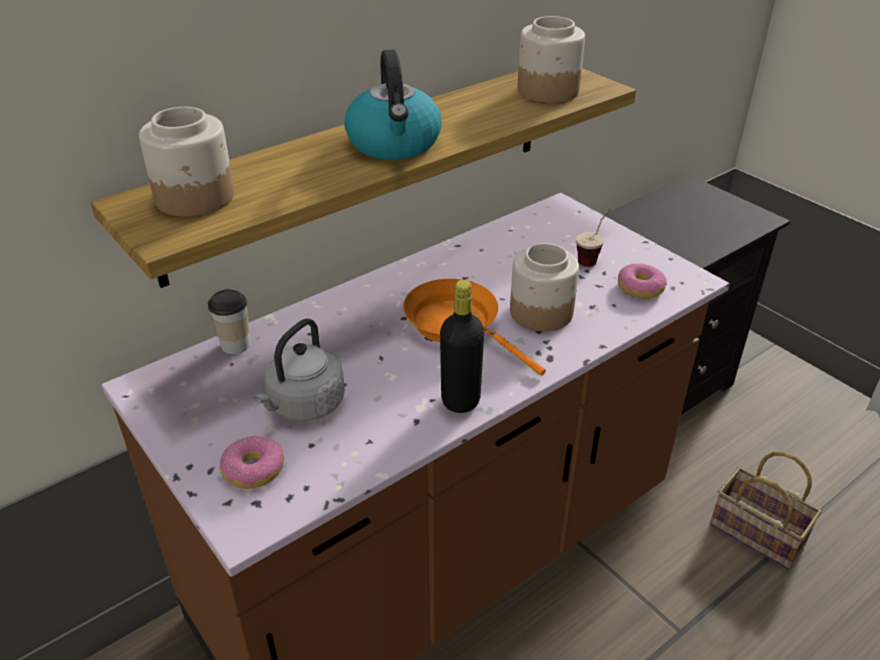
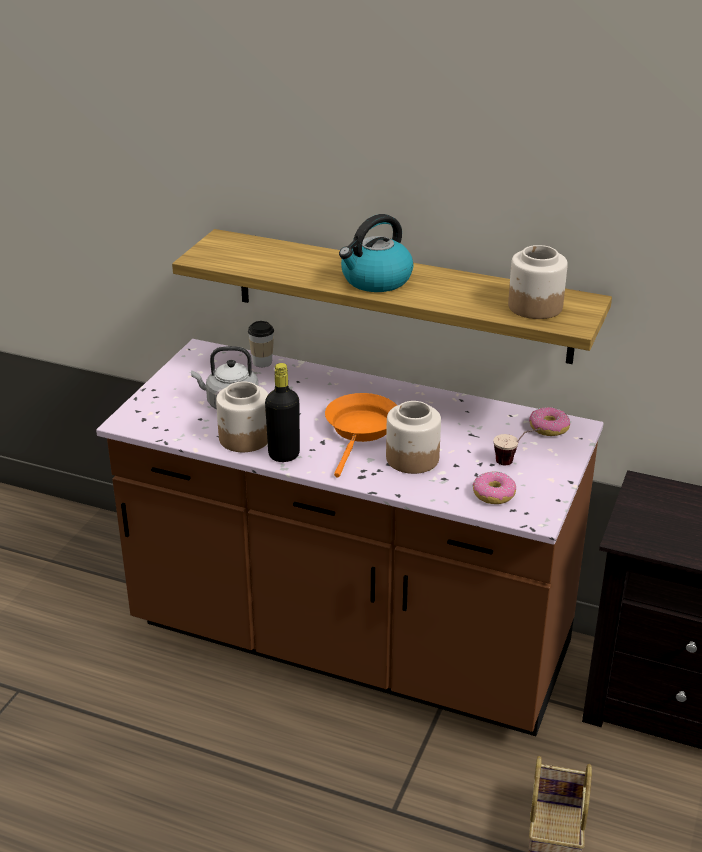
camera: 60 degrees right, 5 degrees down
(195, 198) = (245, 250): jar -> jar (244, 438)
(253, 470) = (166, 409): donut -> donut (548, 428)

